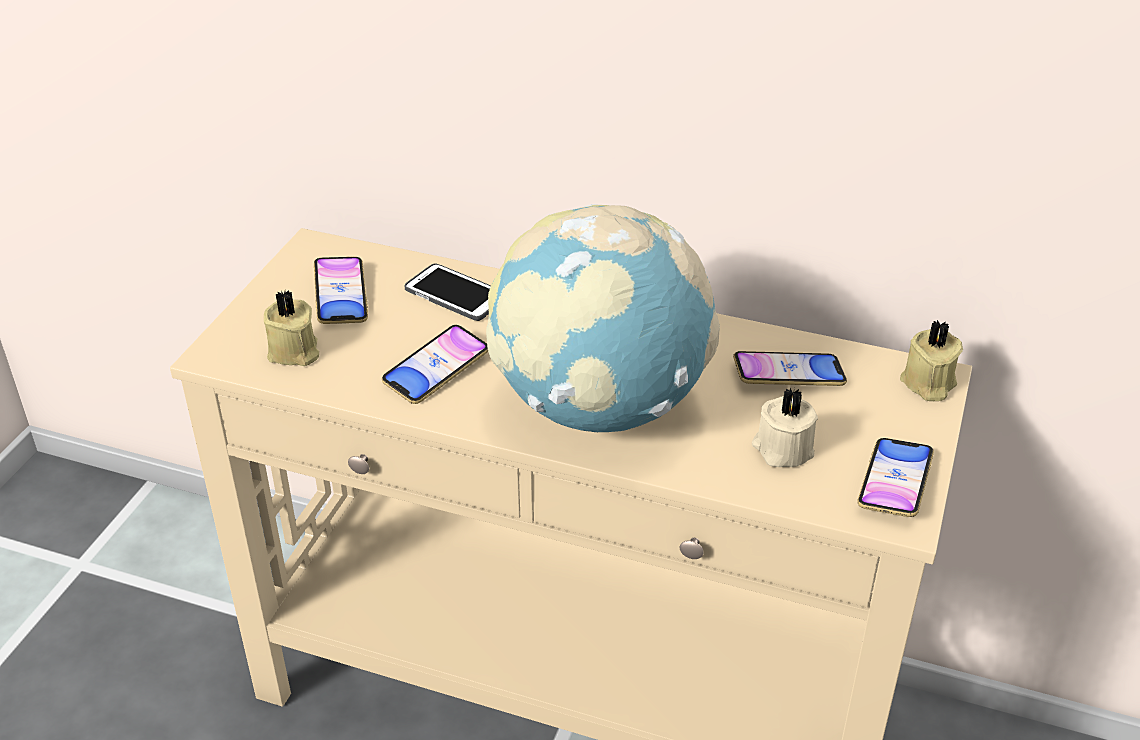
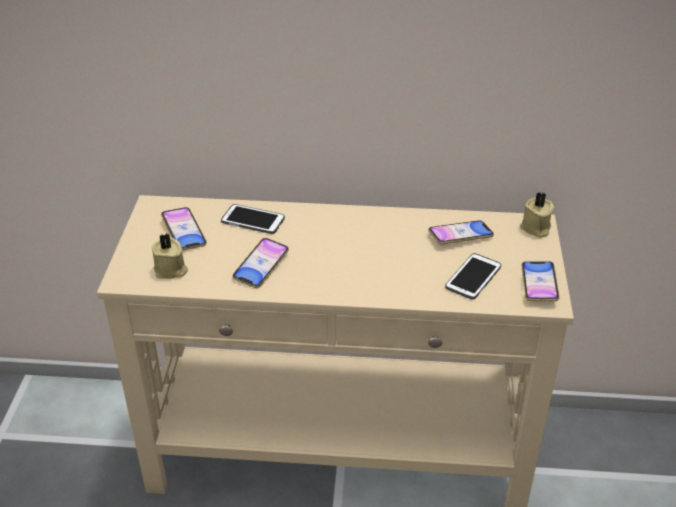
camera: 15 degrees left, 0 degrees up
(600, 406) = (364, 271): globe -> none
(782, 449) = (473, 277): beige candle -> phone

